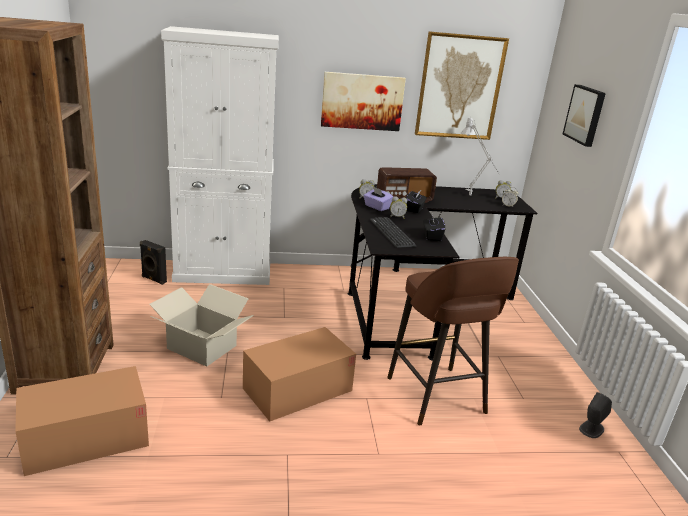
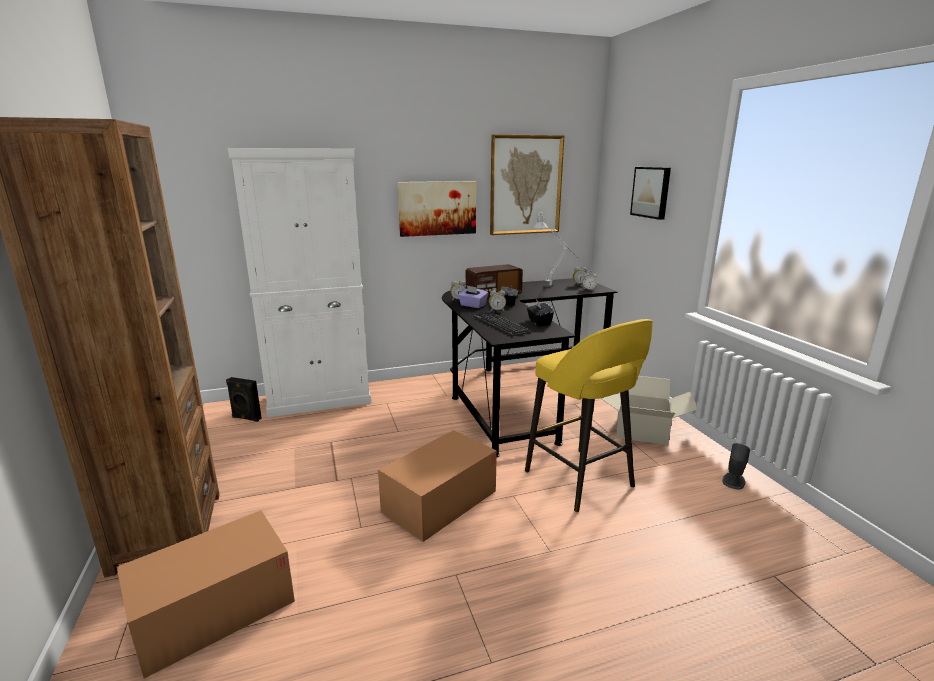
camera: 10 degrees left, 5 degrees down
(201, 347) = (321, 478): cardboard box -> cardboard box (641, 431)
(437, 397) = (580, 480): brown stool -> yellow stool

